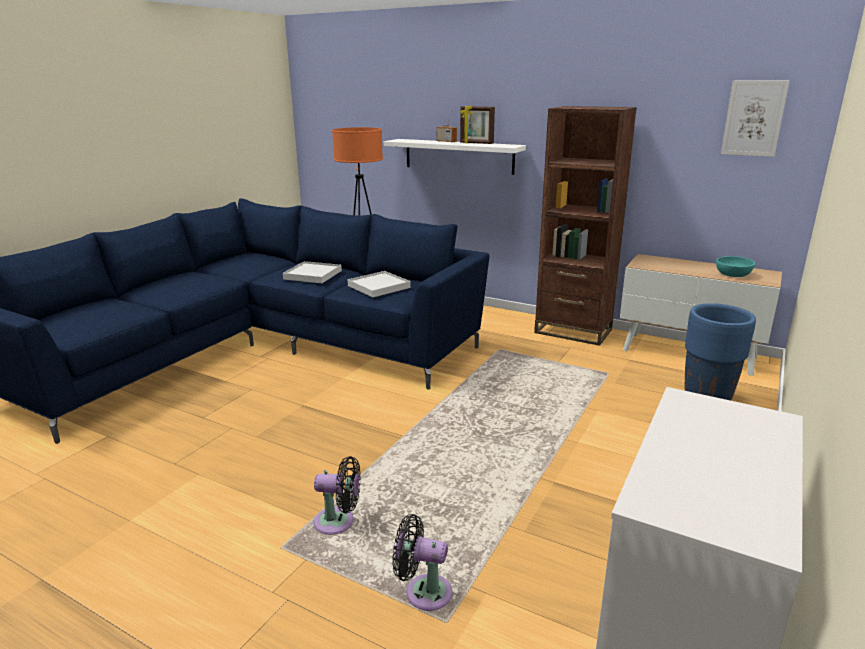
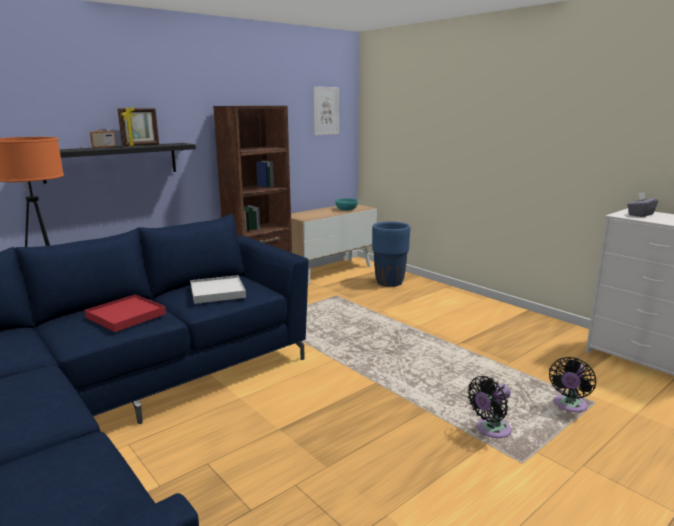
camera: 70 degrees left, 5 degrees down
(312, 275) = (126, 316): white tray -> red tray
(338, 522) = (491, 430): black fan -> black fan turned 150 degrees counterclockwise
(458, 156) = (112, 162): white shelf -> black shelf
(722, 421) = (640, 214): none -> grey tissue box

